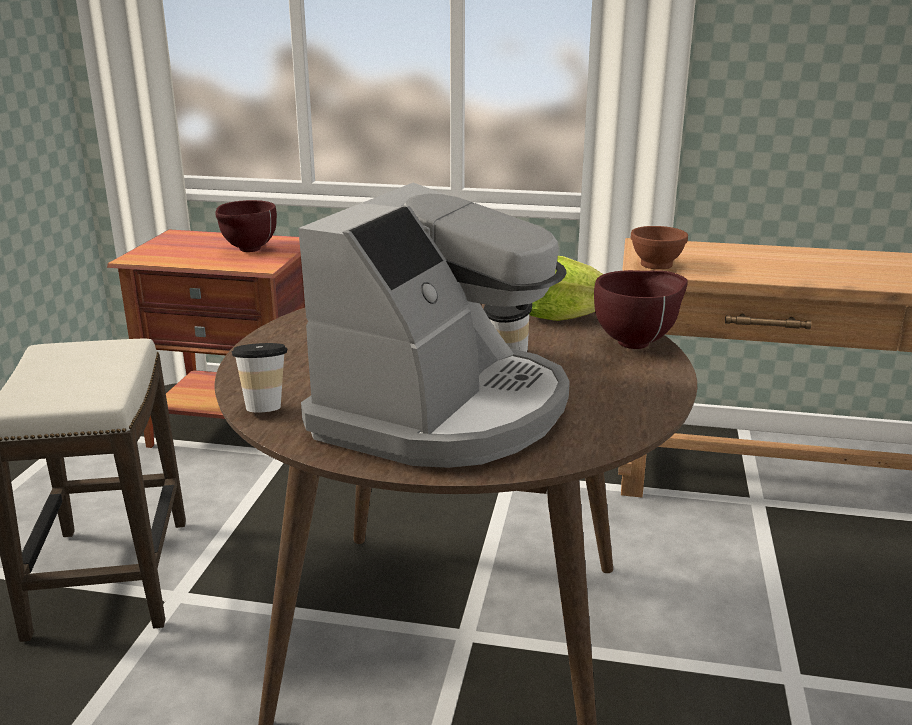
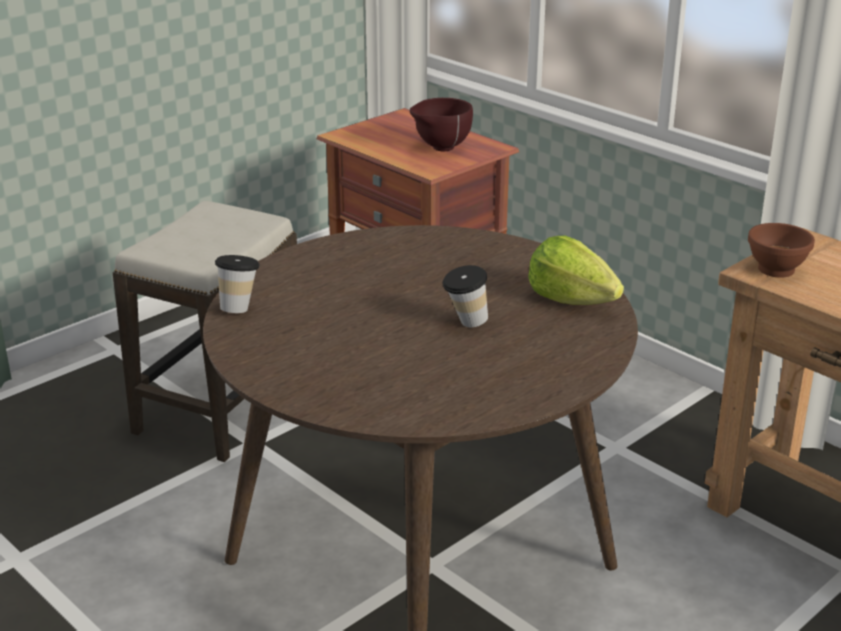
camera: 35 degrees right, 5 degrees up
(444, 411) = (350, 353): coffee machine -> none
(637, 342) = (595, 346): brown bowl -> none

